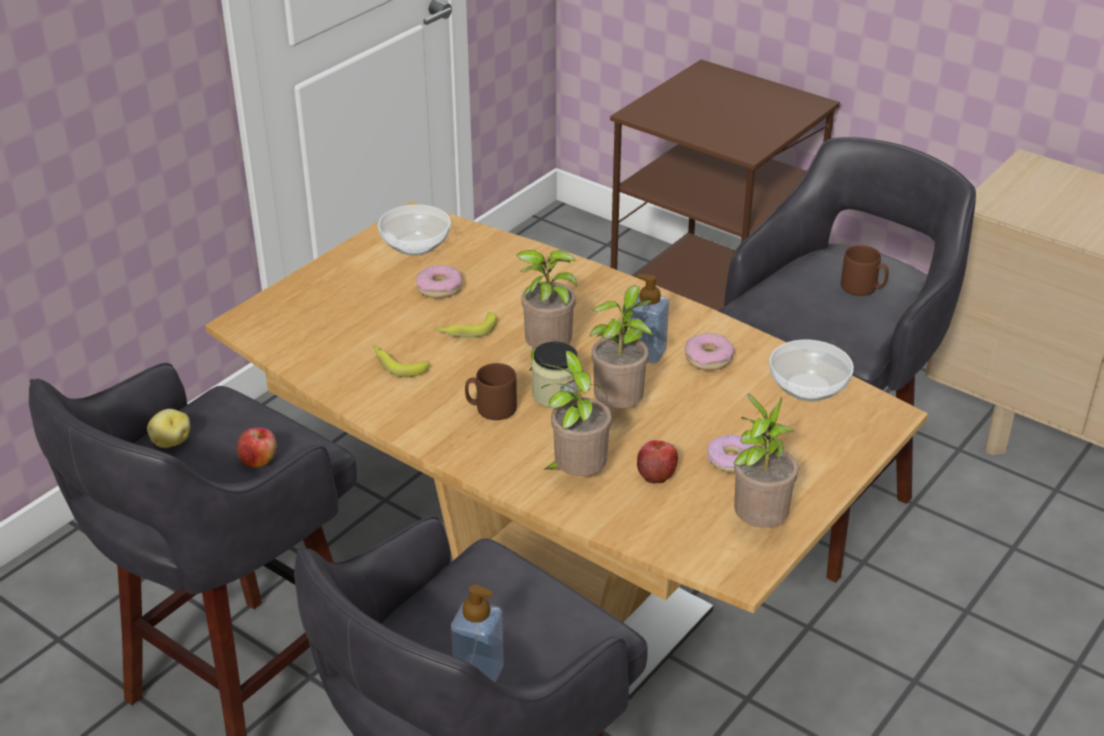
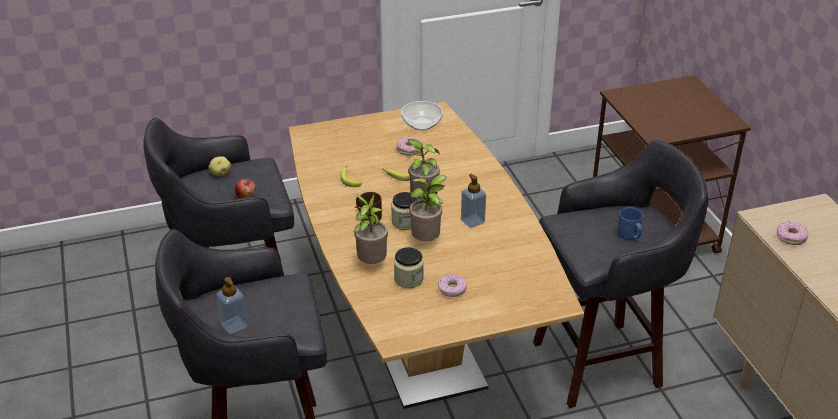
camera: 35 degrees right, 0 degrees up
(656, 473) = (408, 279): apple -> jar
(708, 358) = (500, 236): donut -> donut (791, 237)
(757, 524) = (428, 324): potted plant -> none
(807, 388) = (534, 272): bowl -> none
(863, 288) = (630, 235): brown mug -> blue mug

